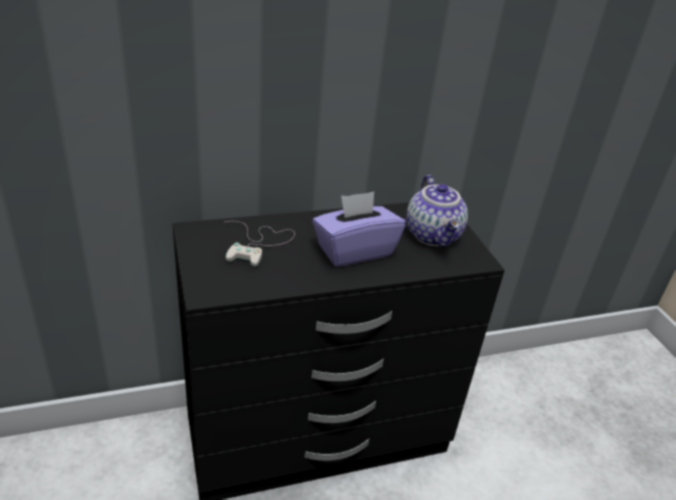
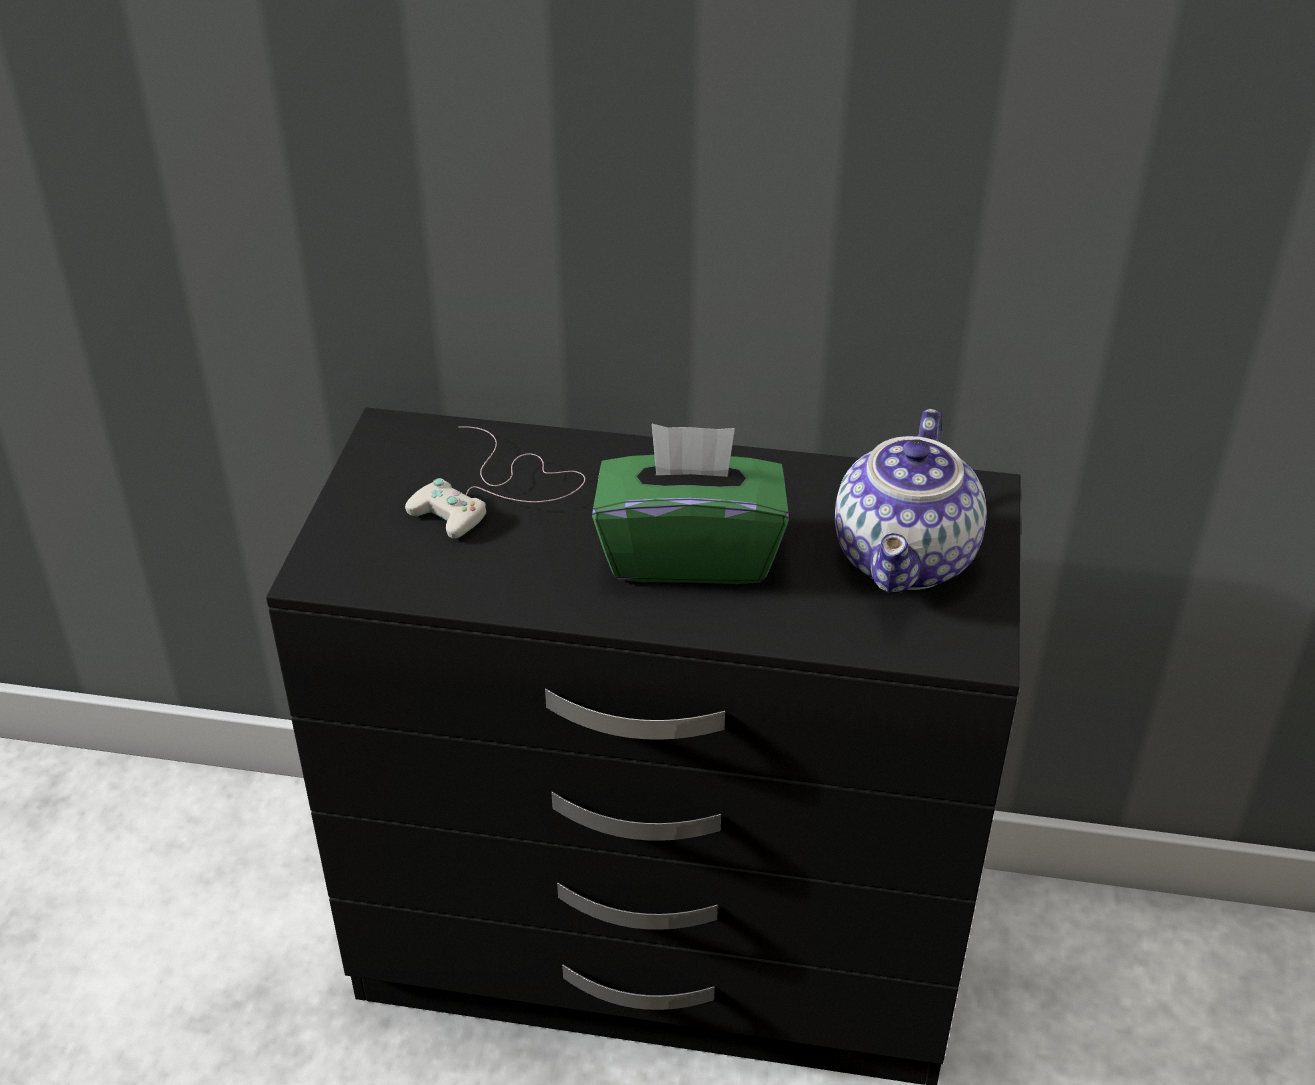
camera: 30 degrees right, 5 degrees up
(354, 250) = (690, 553): purple tissue box -> green tissue box

